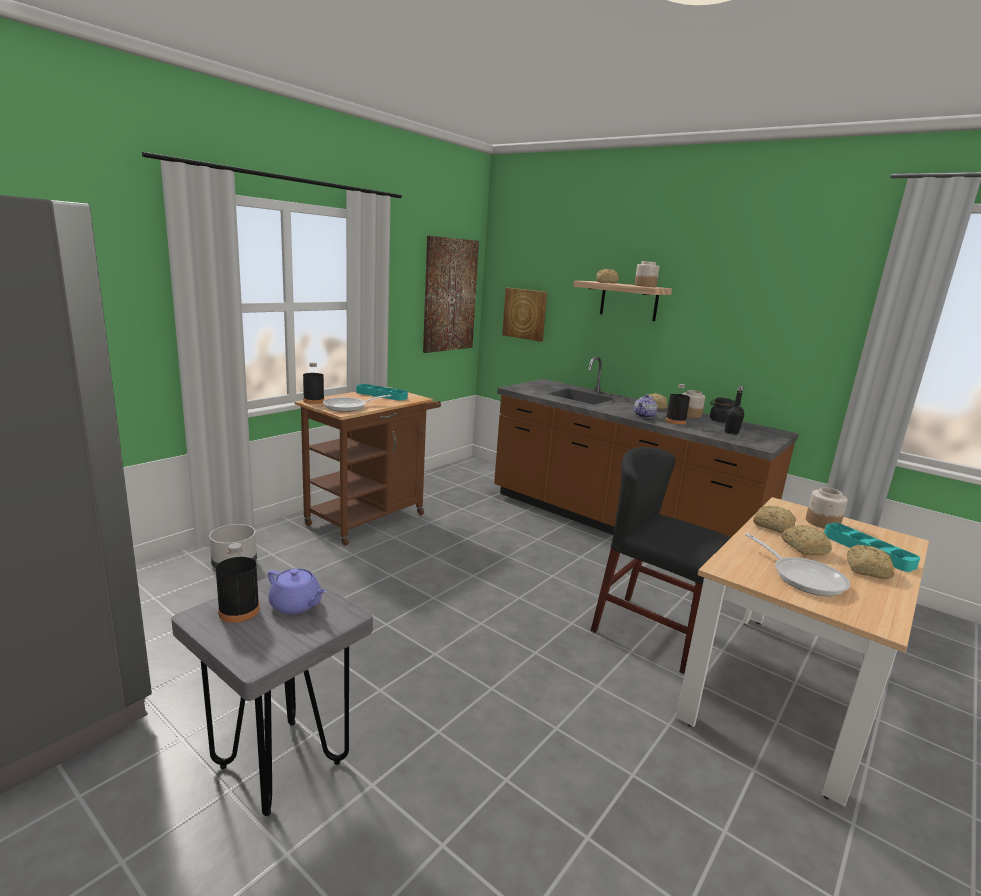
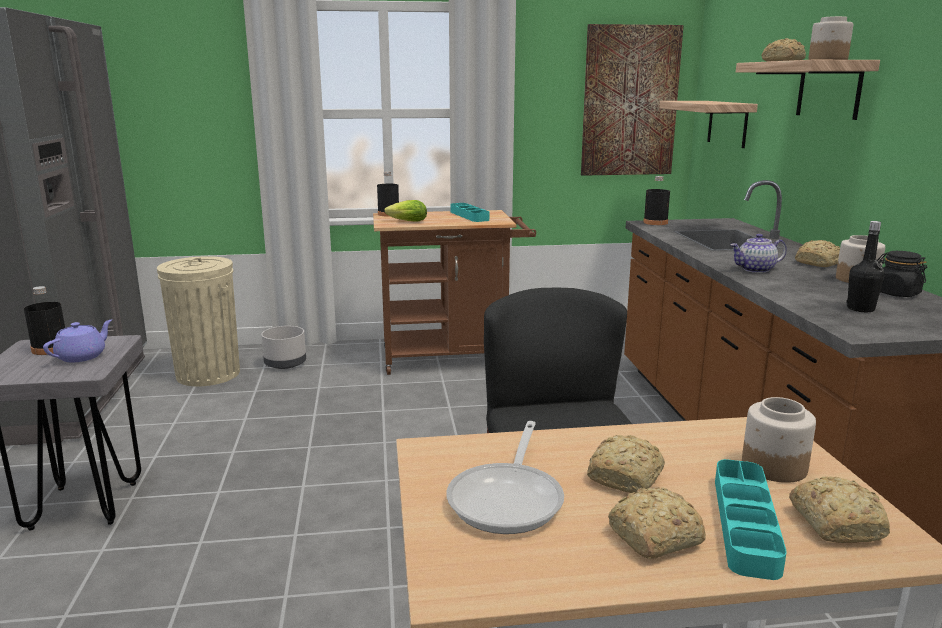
camera: 45 degrees right, 0 degrees up
(168, 599) = (208, 374): none -> beige trash can
(296, 605) = (82, 356): purple teapot -> purple teapot turned 135 degrees counterclockwise
(349, 407) = (405, 221): frying pan -> lettuce
(525, 314) = (727, 123): picture -> shelf
(675, 421) = (792, 282): black bottle -> black bottle (655, 222)
(772, 526) = (654, 440): bread -> bread (836, 523)

